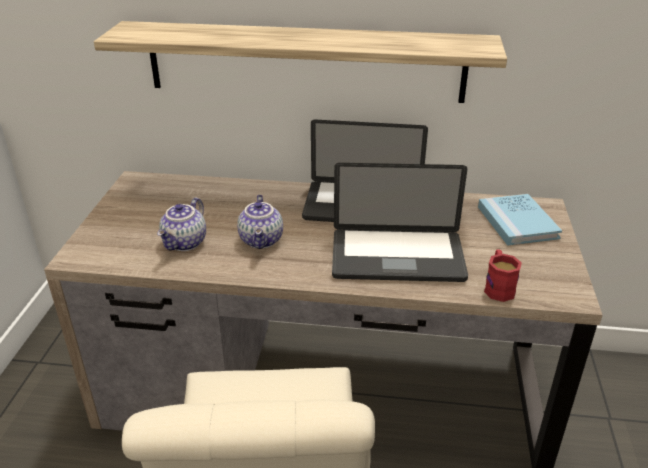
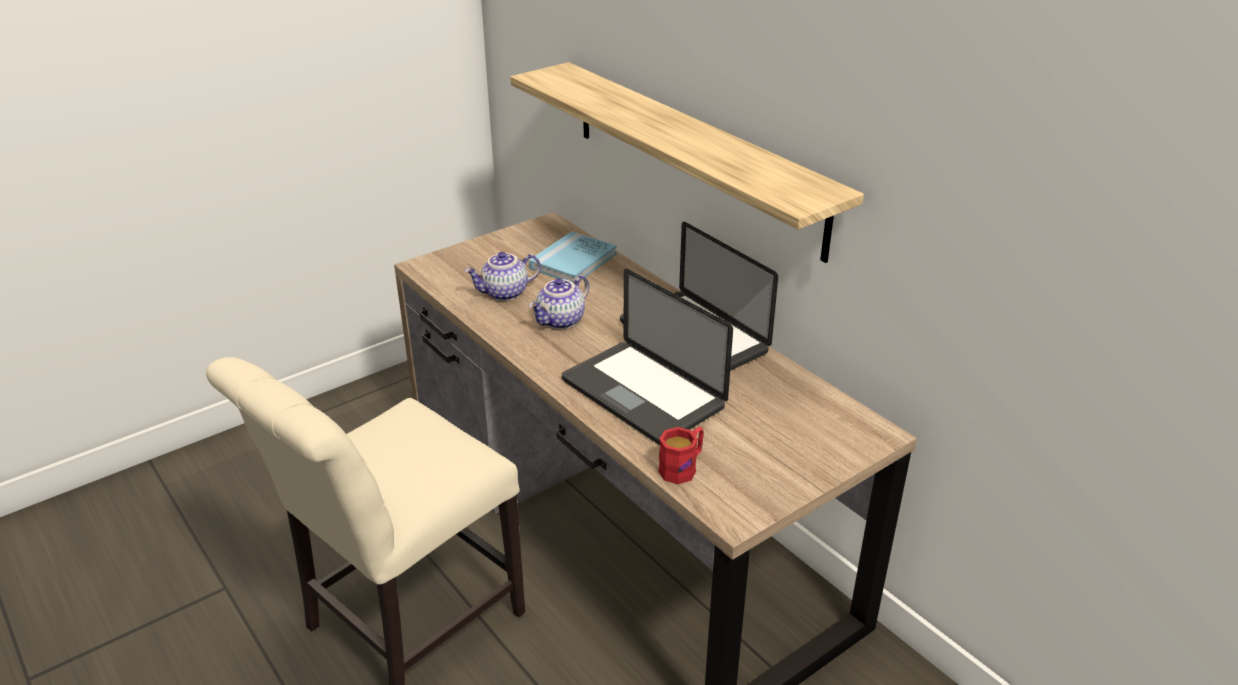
camera: 45 degrees right, 0 degrees up
(517, 222) = (815, 430): blue book -> blue book (573, 261)

